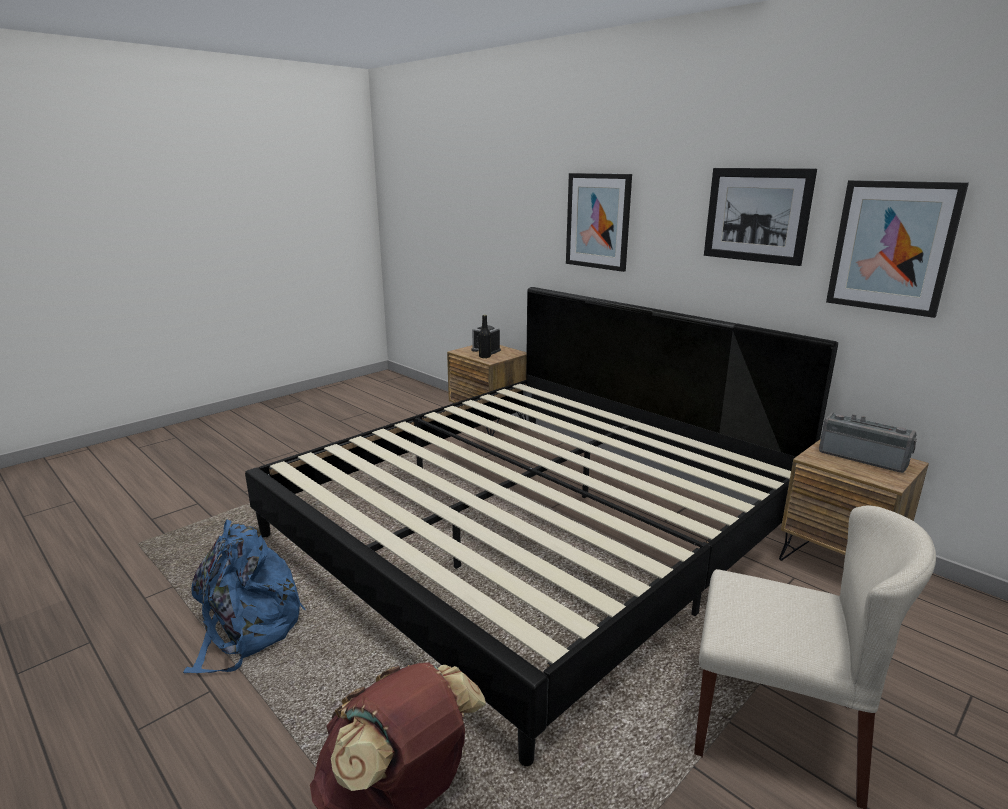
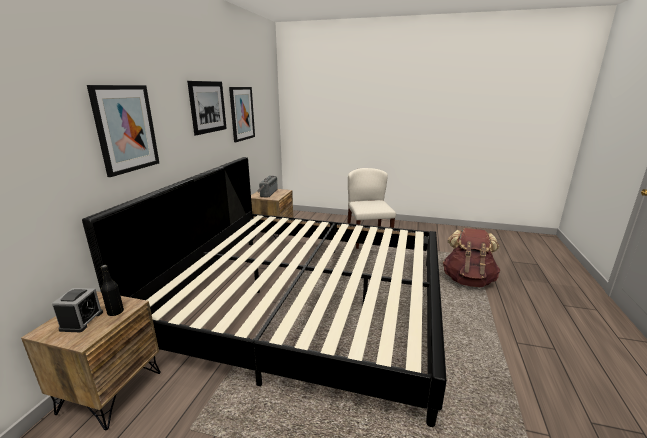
camera: 120 degrees left, 0 degrees up
(246, 629) = (486, 358): blue backpack -> none

